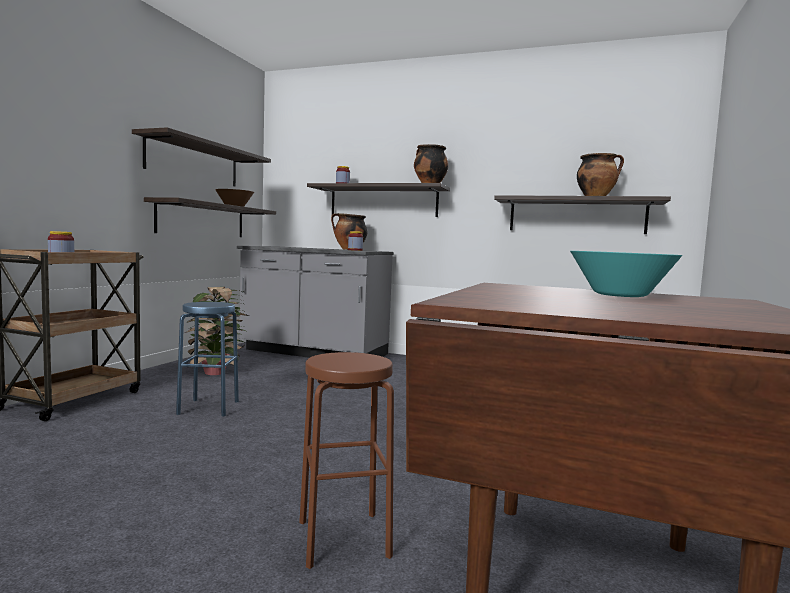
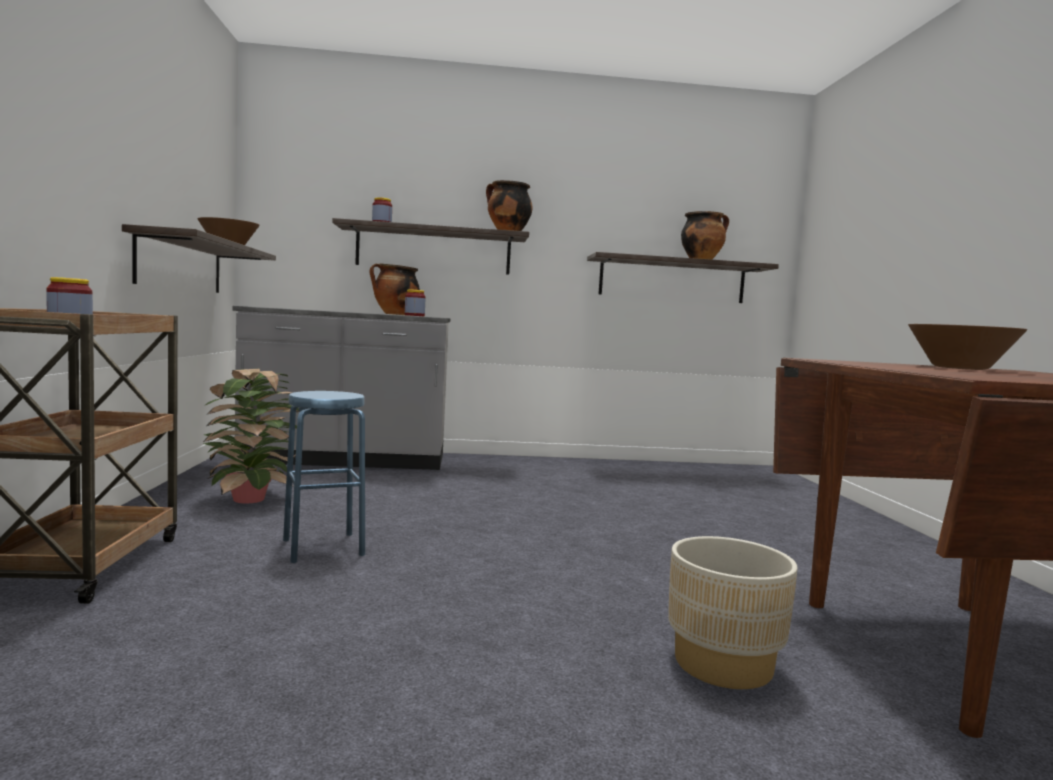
camera: 25 degrees left, 0 degrees up
(194, 162) = (173, 172): shelf -> none
(343, 538) = (722, 664): brown stool -> beige planter
(620, 295) = (960, 368): turquoise bowl -> brown bowl

